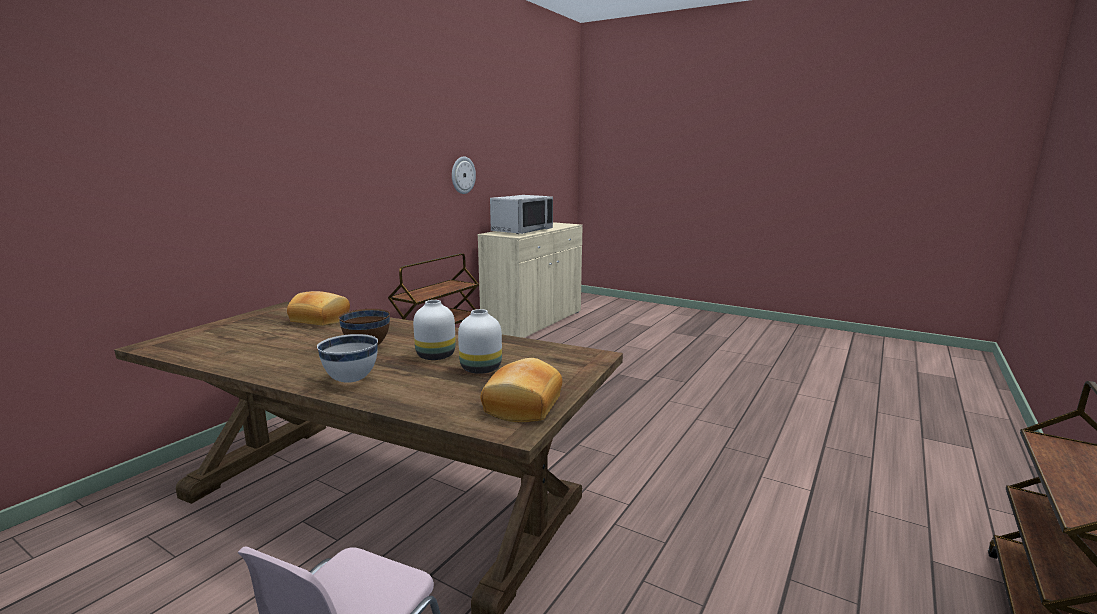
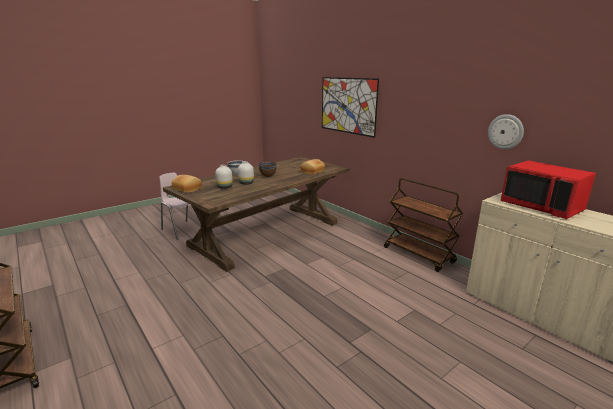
camera: 110 degrees right, 5 degrees up
(220, 170) = (347, 105): none -> picture
(521, 231) = (542, 206): grey microwave -> red microwave

